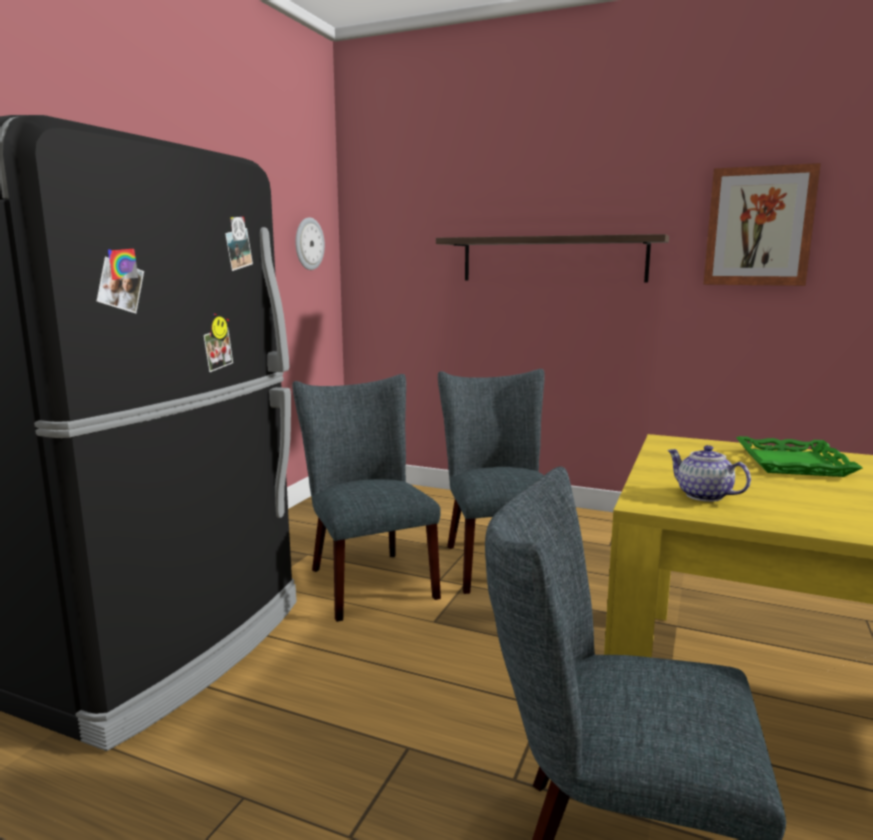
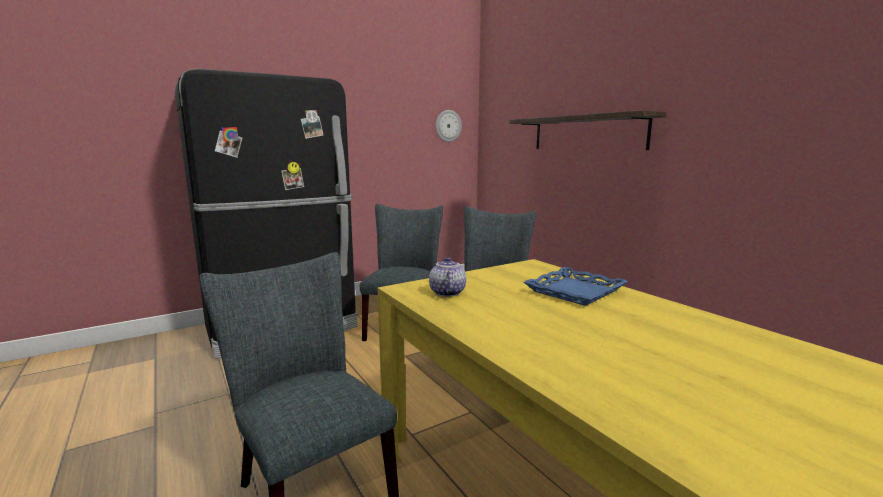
camera: 35 degrees right, 0 degrees up
(759, 227) = (739, 100): picture -> none
(791, 463) = (574, 291): green tray -> blue tray

